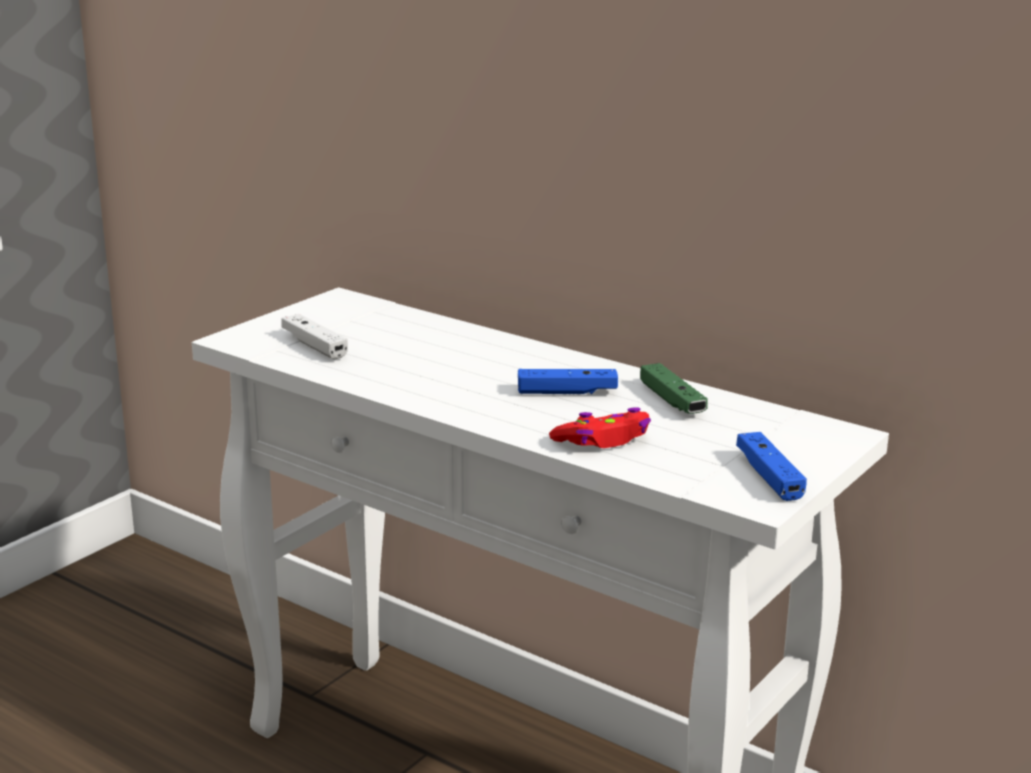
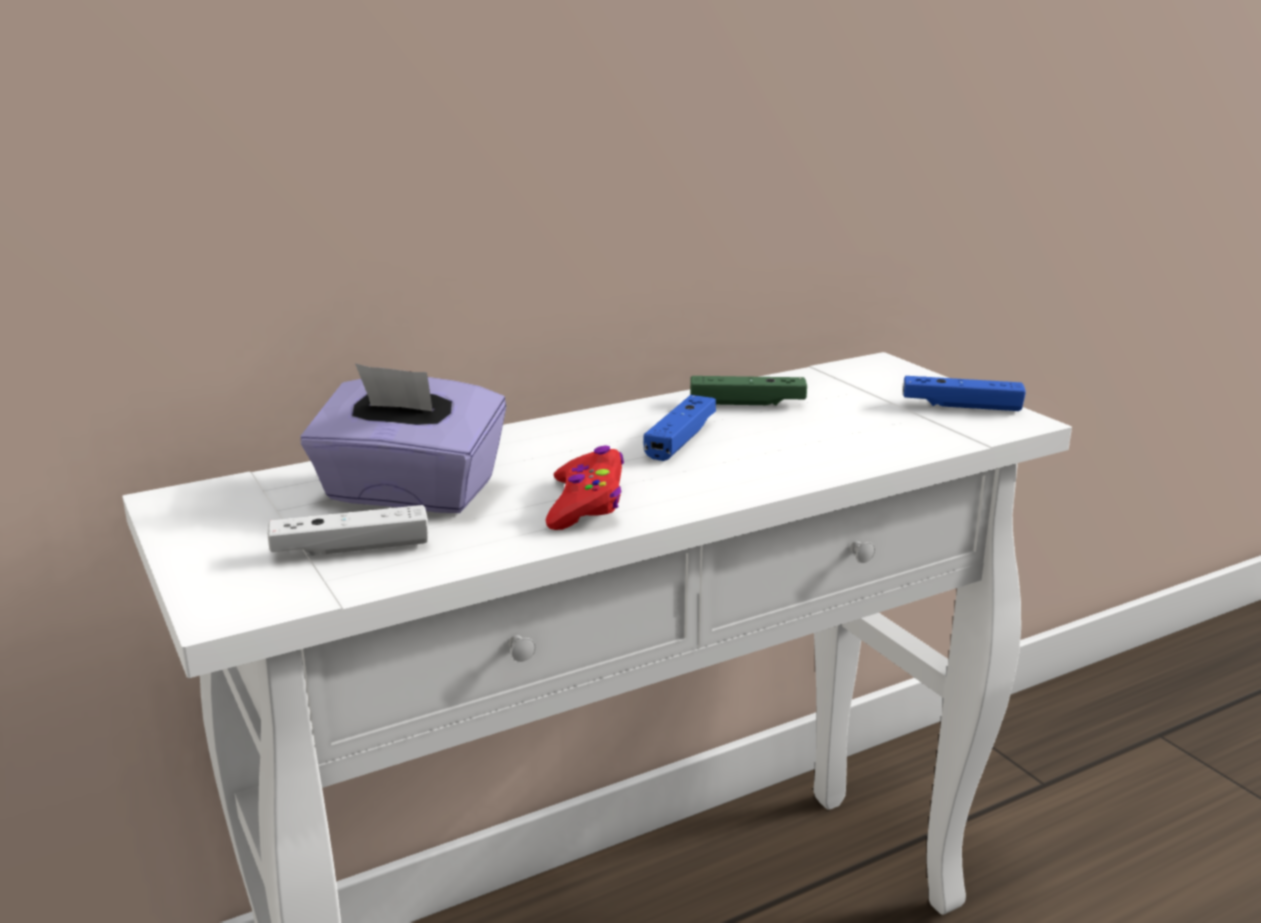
camera: 65 degrees left, 0 degrees up
(399, 342) = (409, 493): none -> purple tissue box
(603, 440) = (830, 449): red game controller -> red game controller (586, 504)

